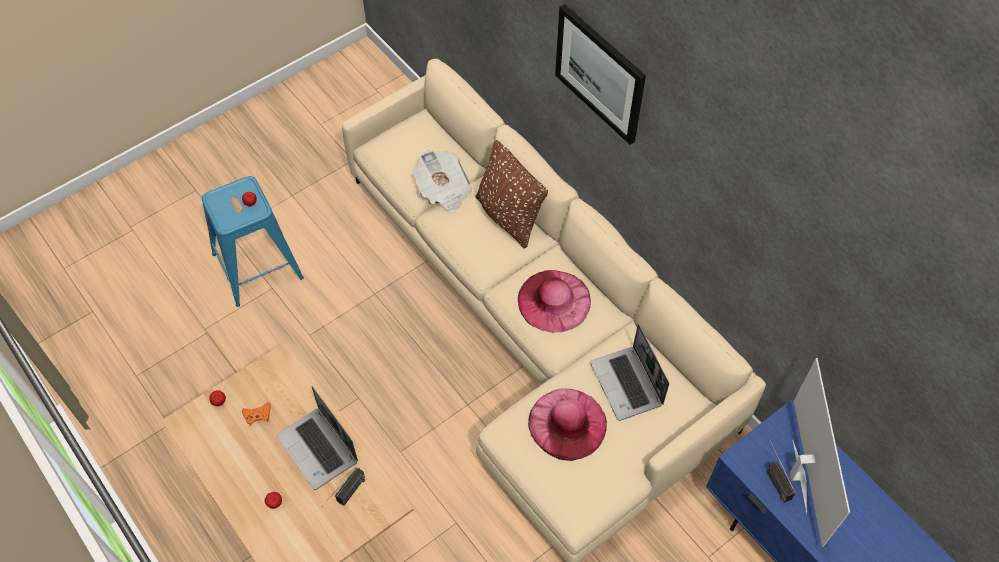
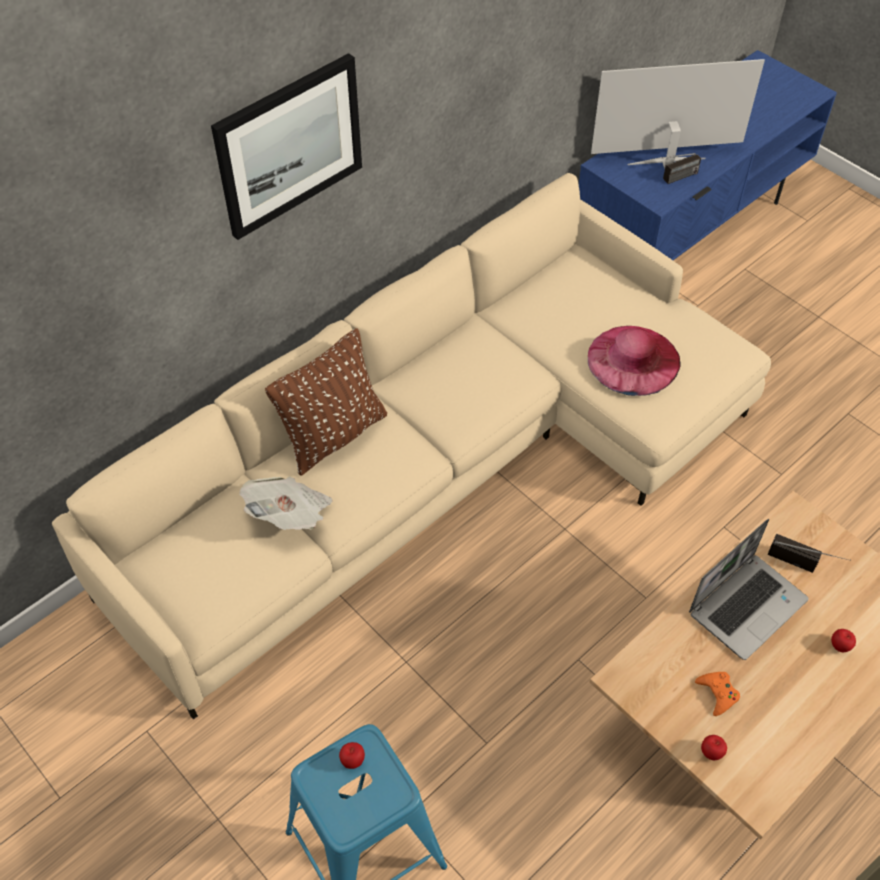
camera: 95 degrees left, 5 degrees down
(554, 300) = (466, 379): pink hat -> none
(627, 384) = (571, 309): laptop -> none

